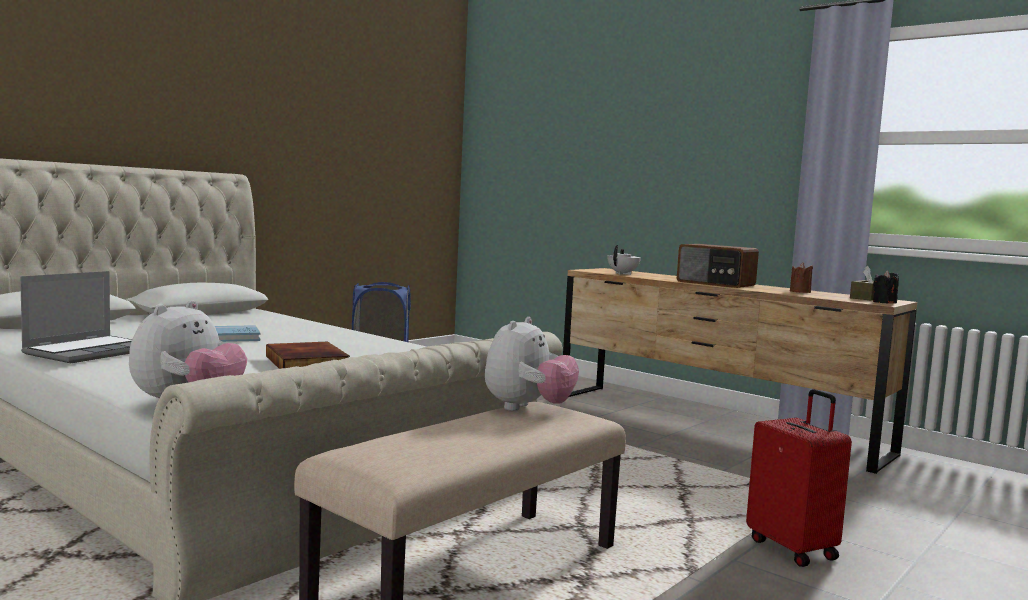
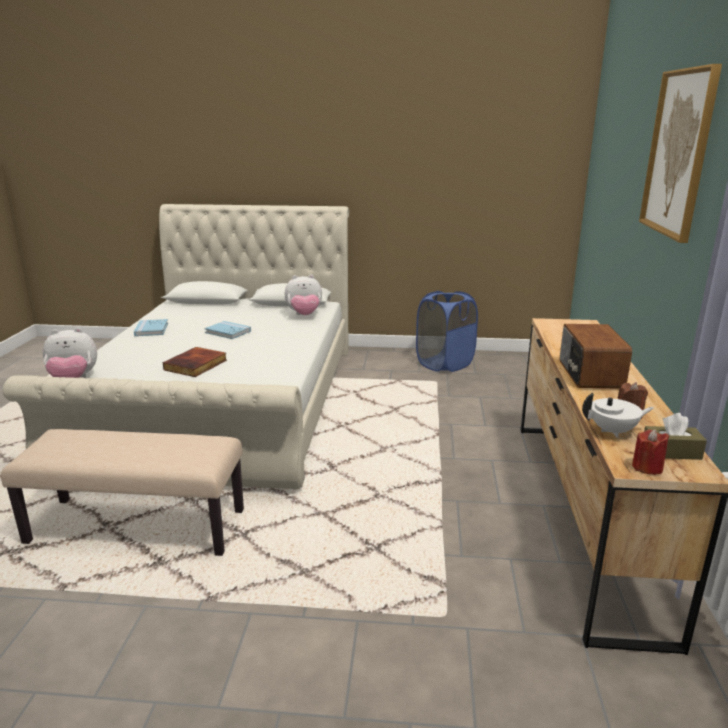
camera: 55 degrees right, 15 degrees up
(90, 351) = (151, 329): laptop -> blue book
(527, 408) = (194, 442): plush toy -> plush toy (304, 315)
(623, 274) = (560, 335): white teapot -> white teapot (613, 431)
(678, 110) = (678, 153): none -> picture
(793, 548) = (302, 637): red suitcase -> none
(884, 302) = (647, 467): black candle -> red candle

